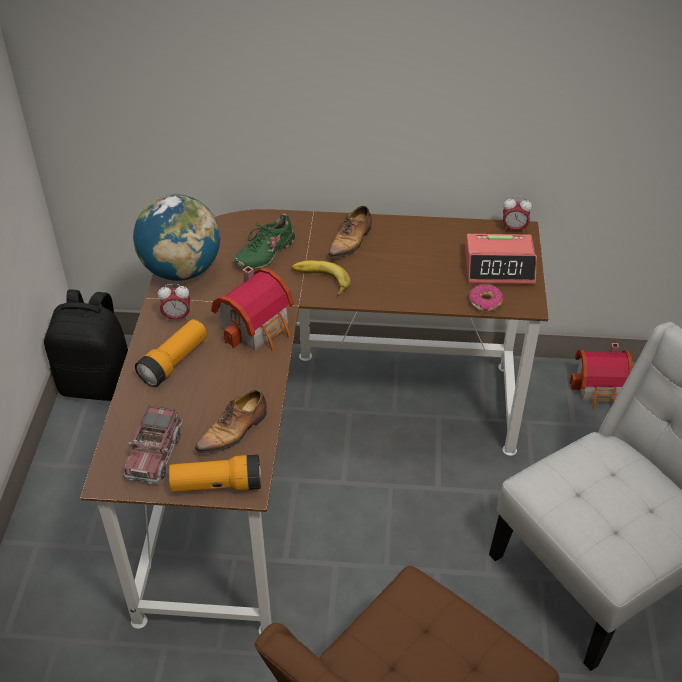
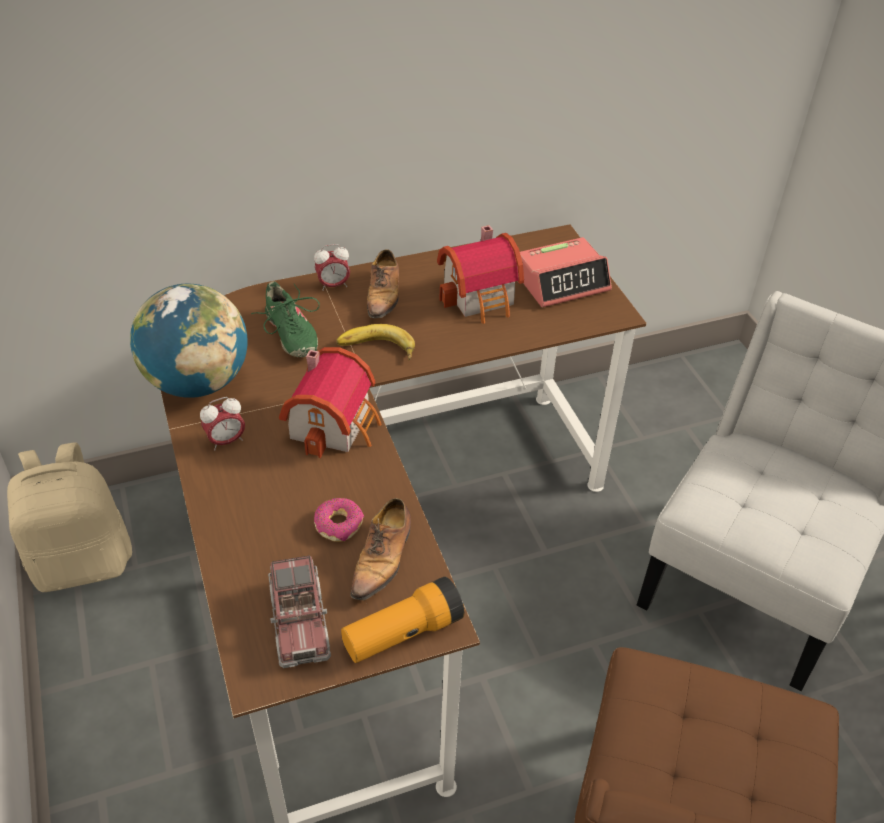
camera: 25 degrees left, 0 degrees up
(99, 383) = (83, 562): black backpack -> beige backpack
(174, 362) = (256, 497): flashlight -> none
(265, 253) = (290, 334): green shoe -> green shoe turned 45 degrees counterclockwise
(485, 302) = (572, 323): donut -> donut (339, 525)
(514, 229) = (551, 238): alarm clock -> alarm clock (333, 285)
(600, 389) = (648, 394): toy house -> toy house (482, 297)

